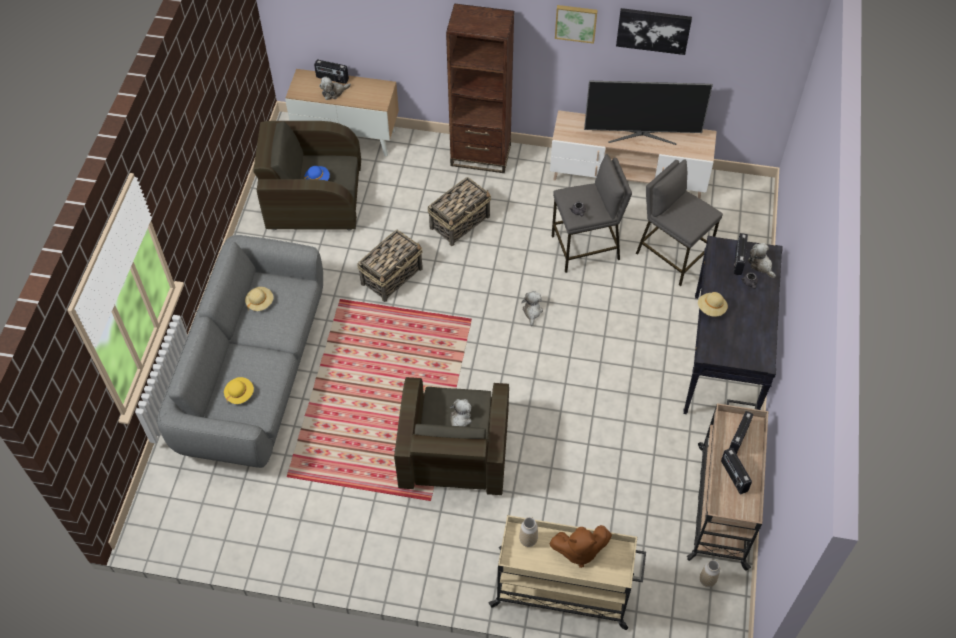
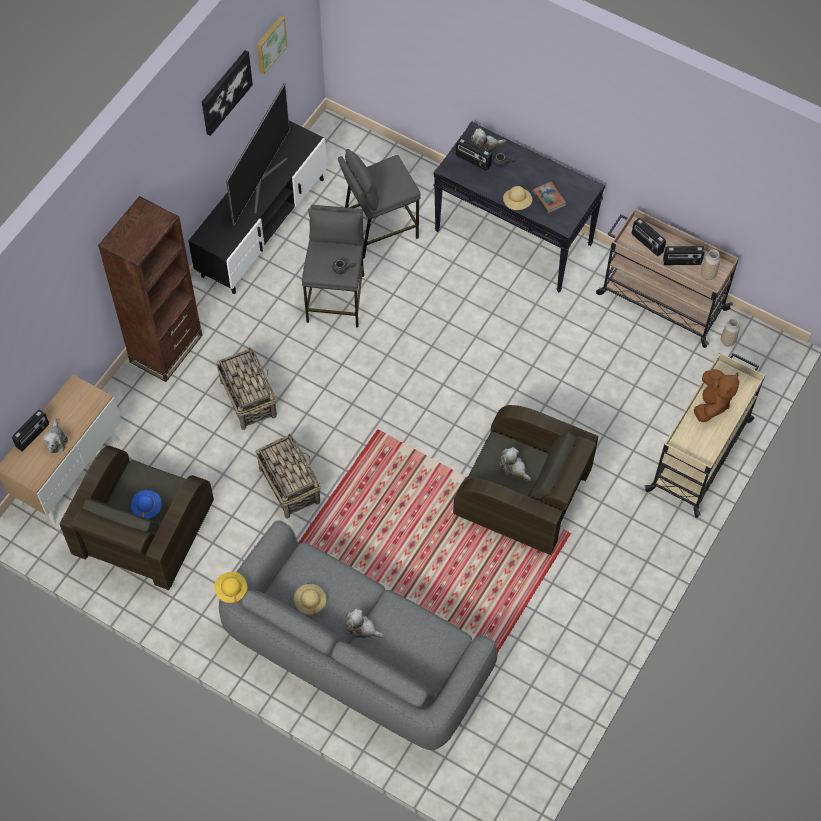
camera: 70 degrees left, 5 degrees up
(240, 394) = (420, 651): yellow hat -> yellow hat (231, 590)
(528, 540) = (688, 439): vase -> vase (708, 275)
(532, 311) = (392, 373): plush toy -> plush toy (362, 628)
(576, 22) = (177, 151): picture -> picture (270, 44)
(628, 176) = (263, 227): beige tv stand -> black tv stand
(731, 332) = (549, 199): none -> book

